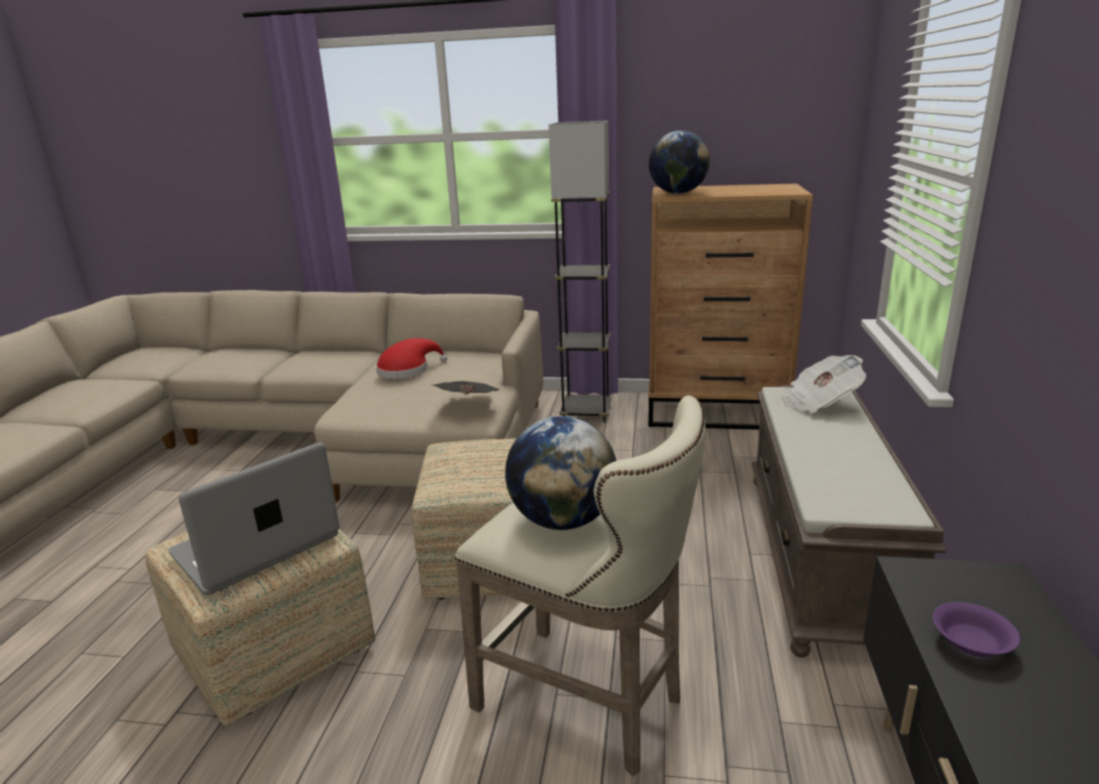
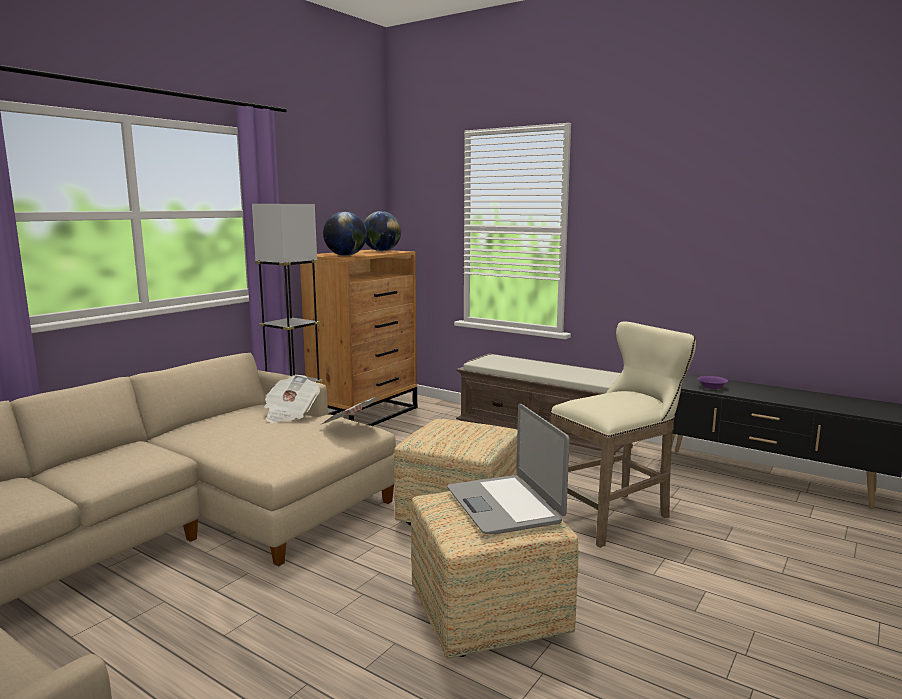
camera: 65 degrees left, 10 degrees down
(407, 370) = (240, 431): red hat -> none
(563, 520) = (616, 399): globe -> globe (381, 251)
(818, 403) = (500, 361): newspaper -> newspaper (290, 414)

